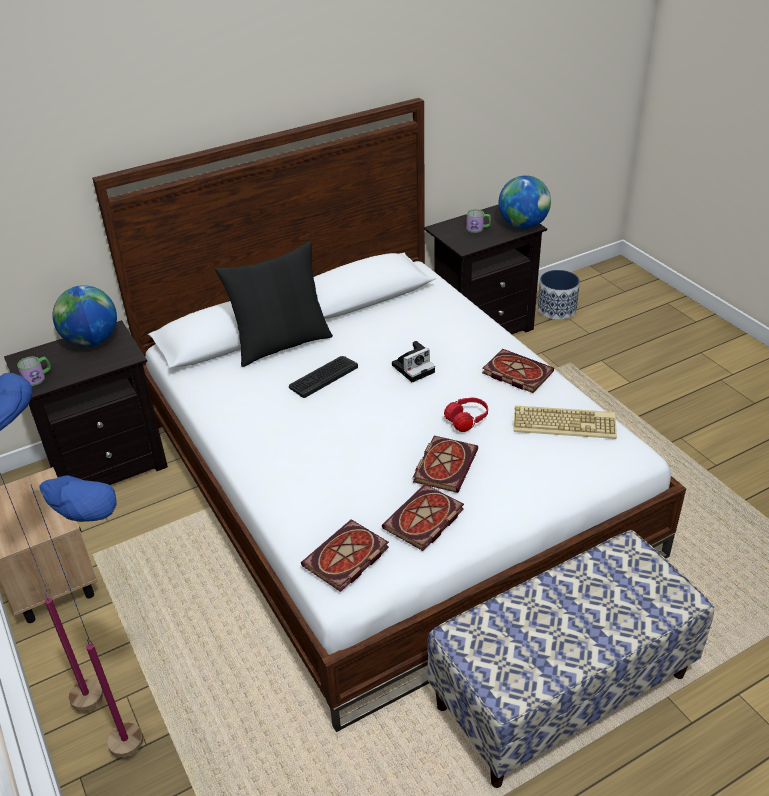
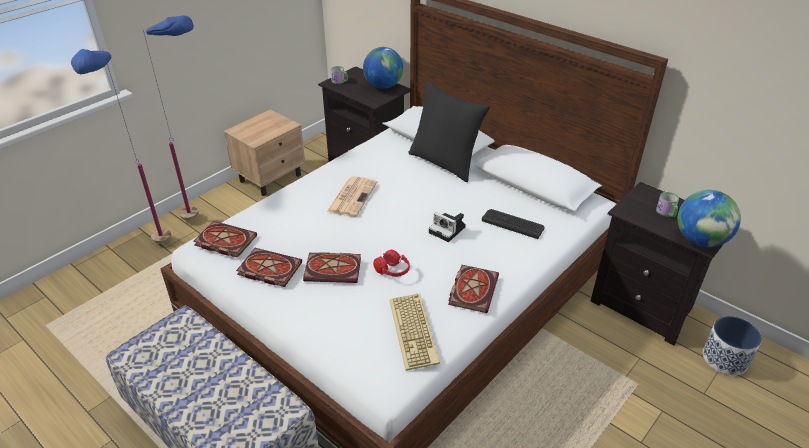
camera: 70 degrees right, 0 degrees up
(308, 428) = (352, 196): none -> newspaper
(323, 377) = (415, 189): keyboard -> keyboard (513, 223)

